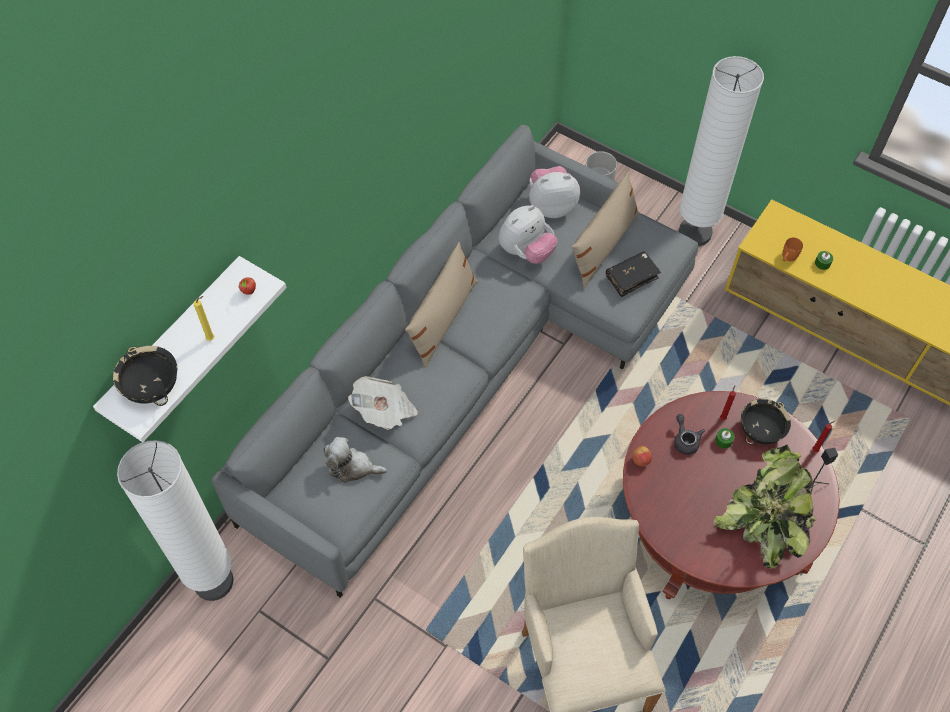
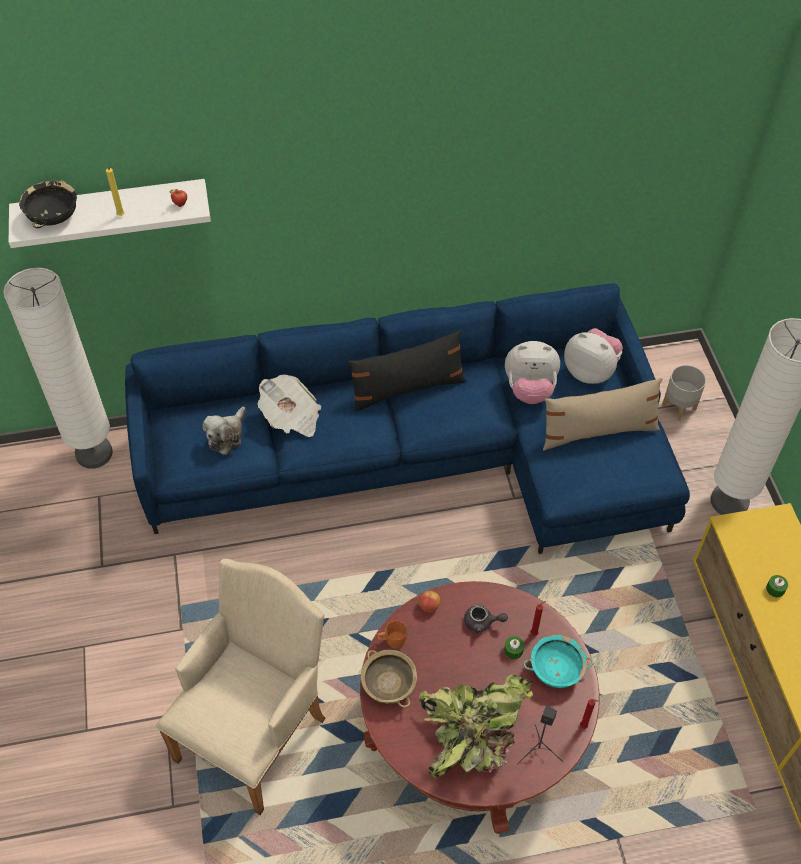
camera: 45 degrees right, 5 degrees down
(352, 467) = (227, 436): plush toy -> plush toy turned 120 degrees counterclockwise
(443, 320) = (407, 389): beige pillow -> black pillow
(468, 365) = (422, 455): grey sofa -> blue sofa
(631, 277) = (592, 472): black book -> none
(678, 537) = (389, 685): none -> beige bowl
(685, 440) = (482, 622): grey teapot -> grey teapot turned 75 degrees clockwise
(761, 429) = (557, 670): black bowl -> turquoise bowl
(787, 257) = (746, 559): orange mug -> orange mug (391, 641)

